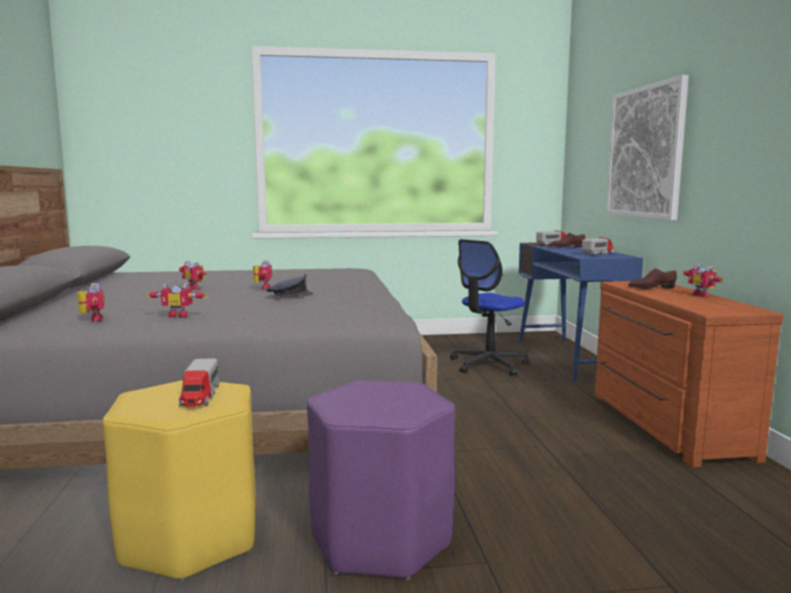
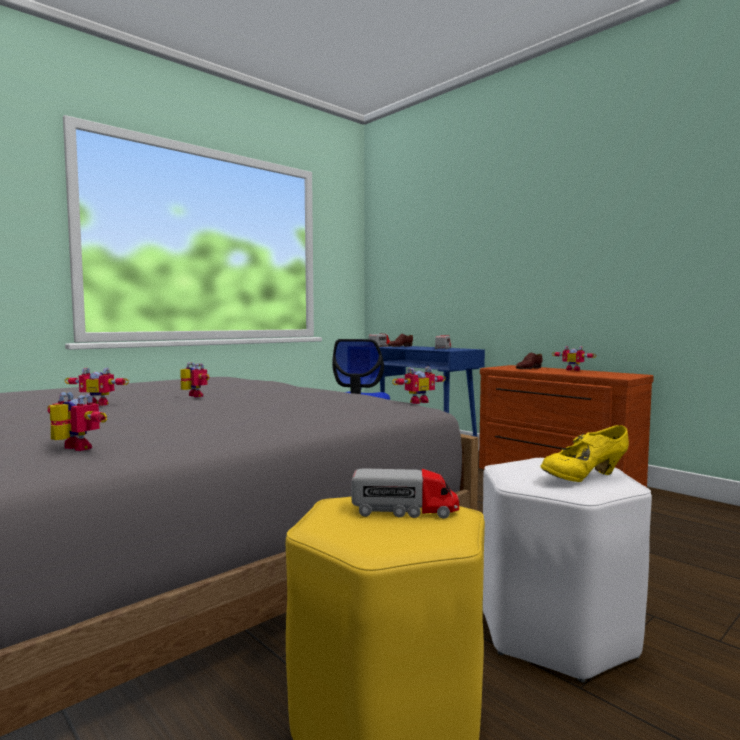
camera: 35 degrees left, 5 degrees down
(179, 315) = (192, 429): toy robot -> toy robot (417, 402)
(200, 396) = (405, 511): toy truck -> toy truck turned 45 degrees counterclockwise
(289, 294) = (269, 396): grey cap -> none
(381, 405) = (584, 479): none -> yellow shoe
(381, 540) = (556, 632): purple stool -> white stool
(645, 152) = (476, 264): picture -> none

